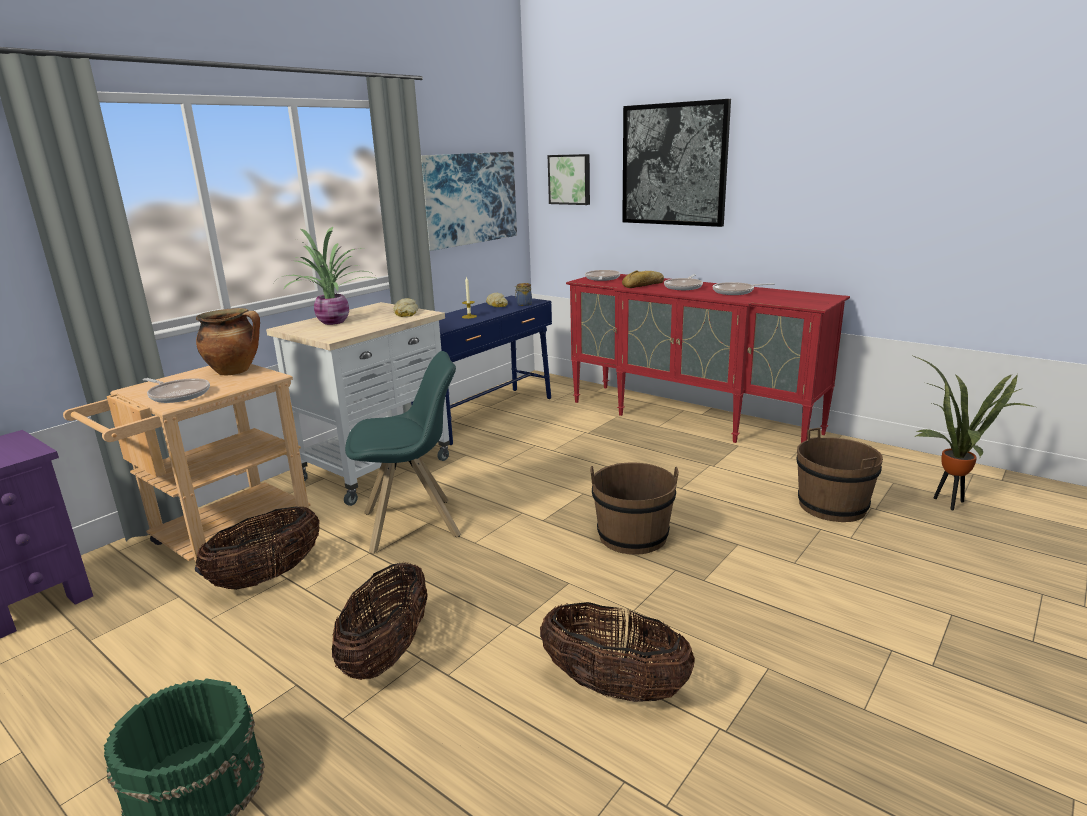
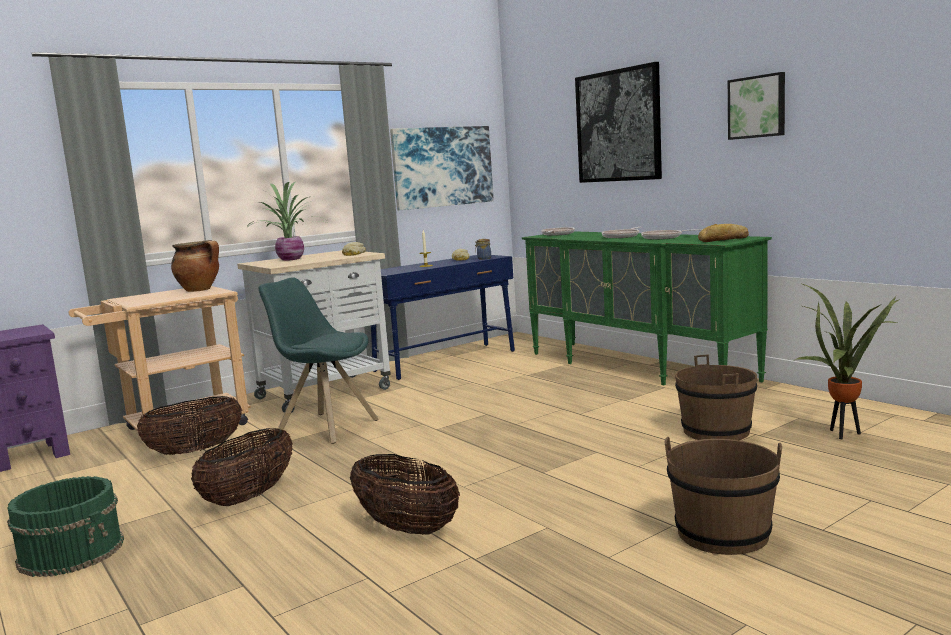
camera: 15 degrees right, 10 degrees down
(178, 394) = (147, 300): frying pan -> none
(412, 524) = (326, 427): turquoise chair -> turquoise chair turned 150 degrees counterclockwise
(570, 179) = (538, 147): picture -> picture (757, 107)
(632, 536) = (505, 442): brown bucket -> brown bucket (722, 533)
(644, 285) = (588, 236): bread -> bread (724, 239)
(690, 417) = (636, 367): red cabinet -> green cabinet

